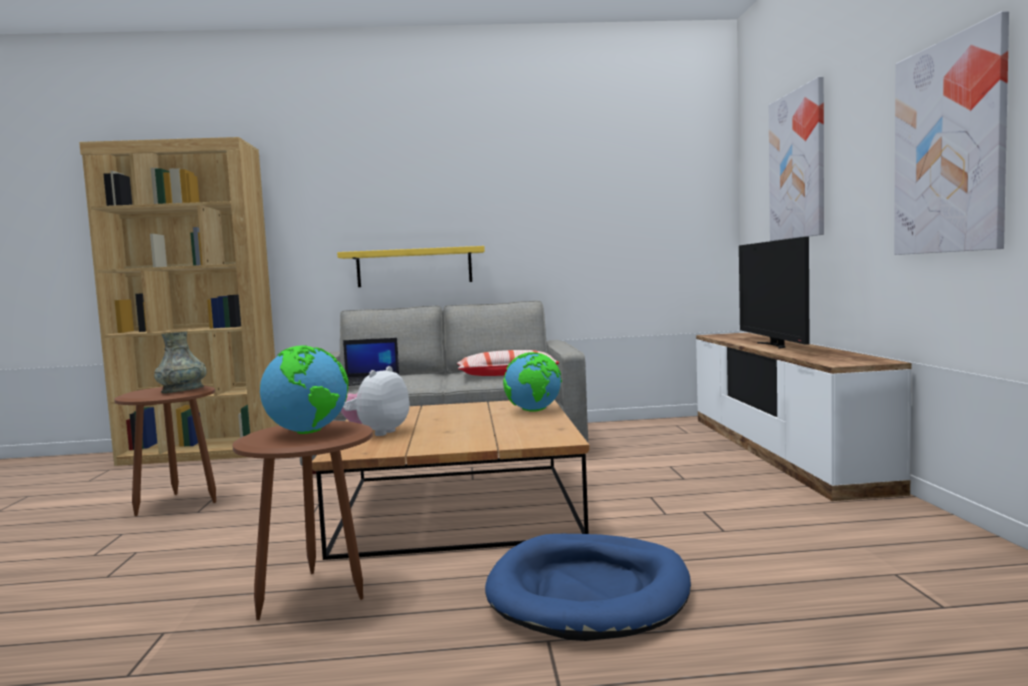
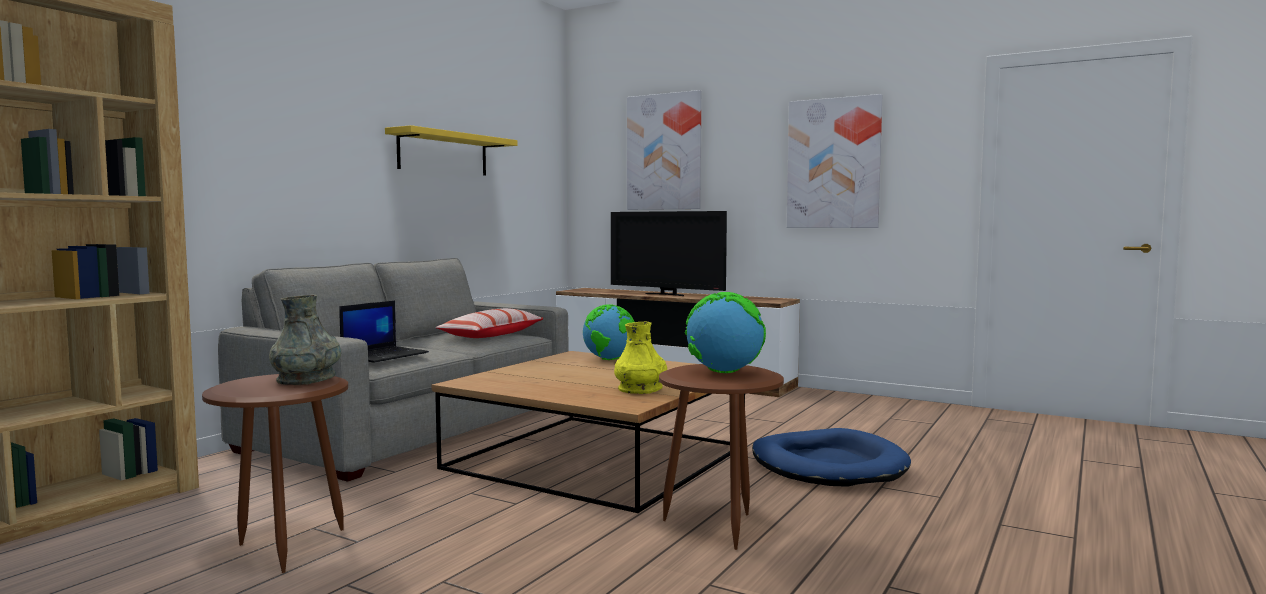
camera: 55 degrees left, 0 degrees up
(377, 432) = (572, 391): plush toy -> none
(414, 267) = (321, 215): yellow shelf -> yellow shelf (443, 153)
(416, 442) = (640, 389): none -> yellow vase

